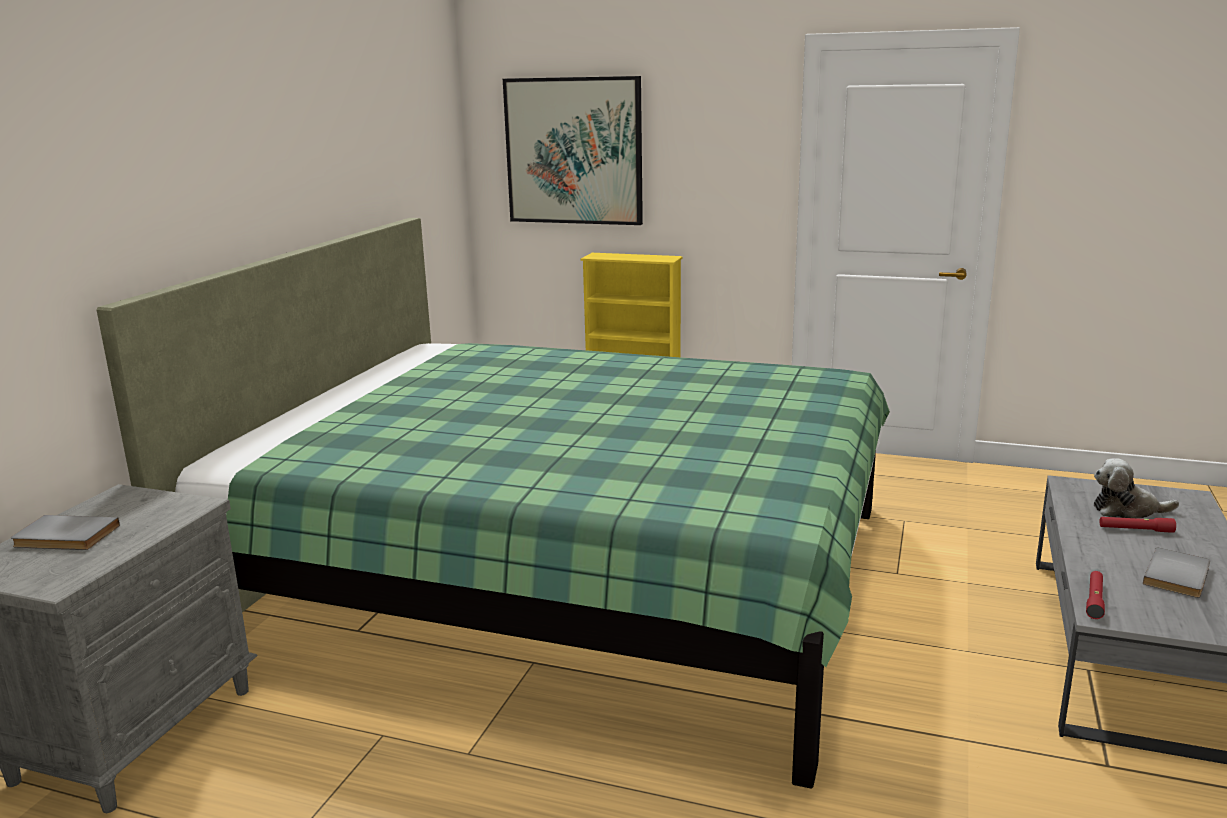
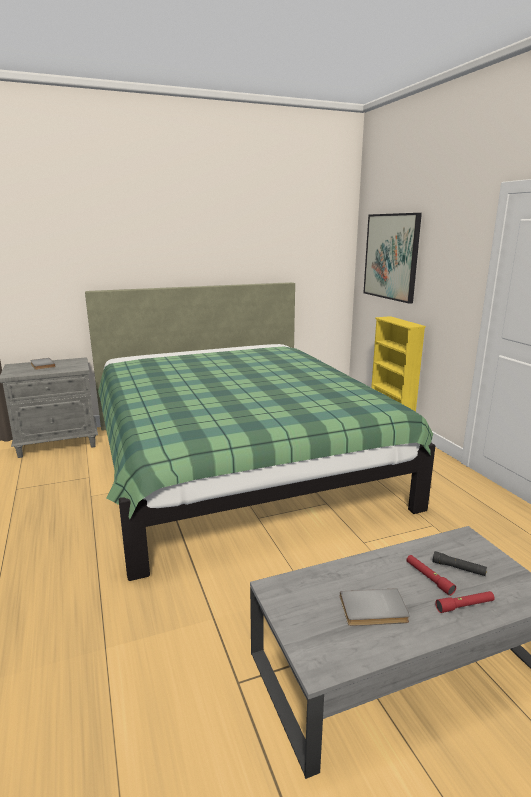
camera: 50 degrees right, 0 degrees up
(1094, 600) = (291, 581): red flashlight -> red flashlight (464, 606)
(1127, 510) = (458, 568): plush toy -> black flashlight

